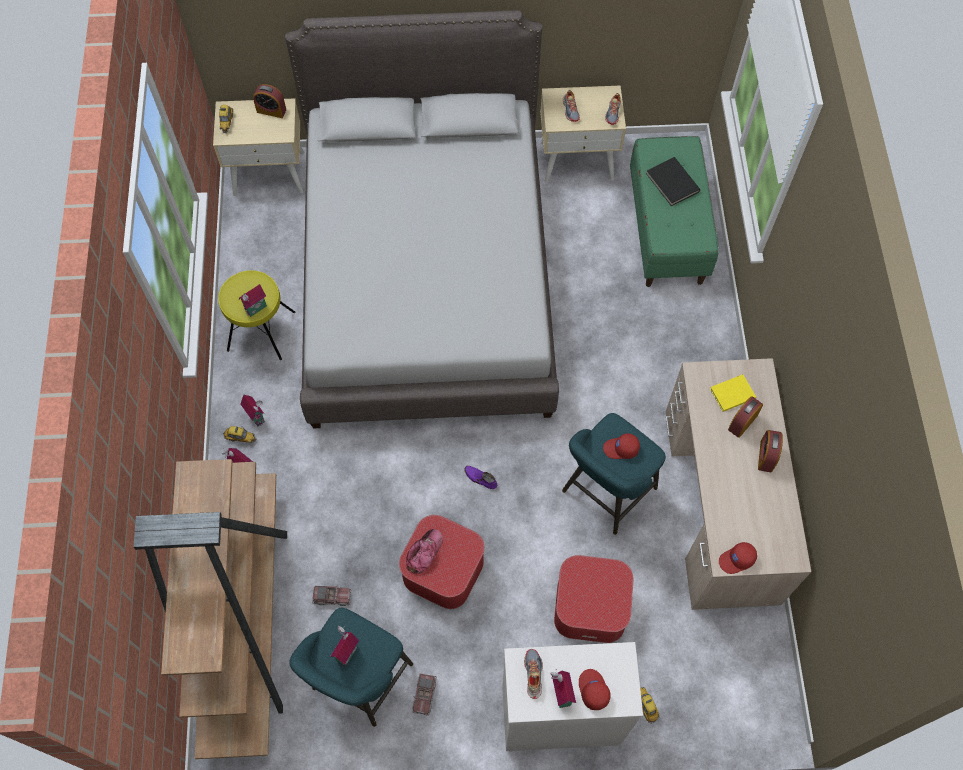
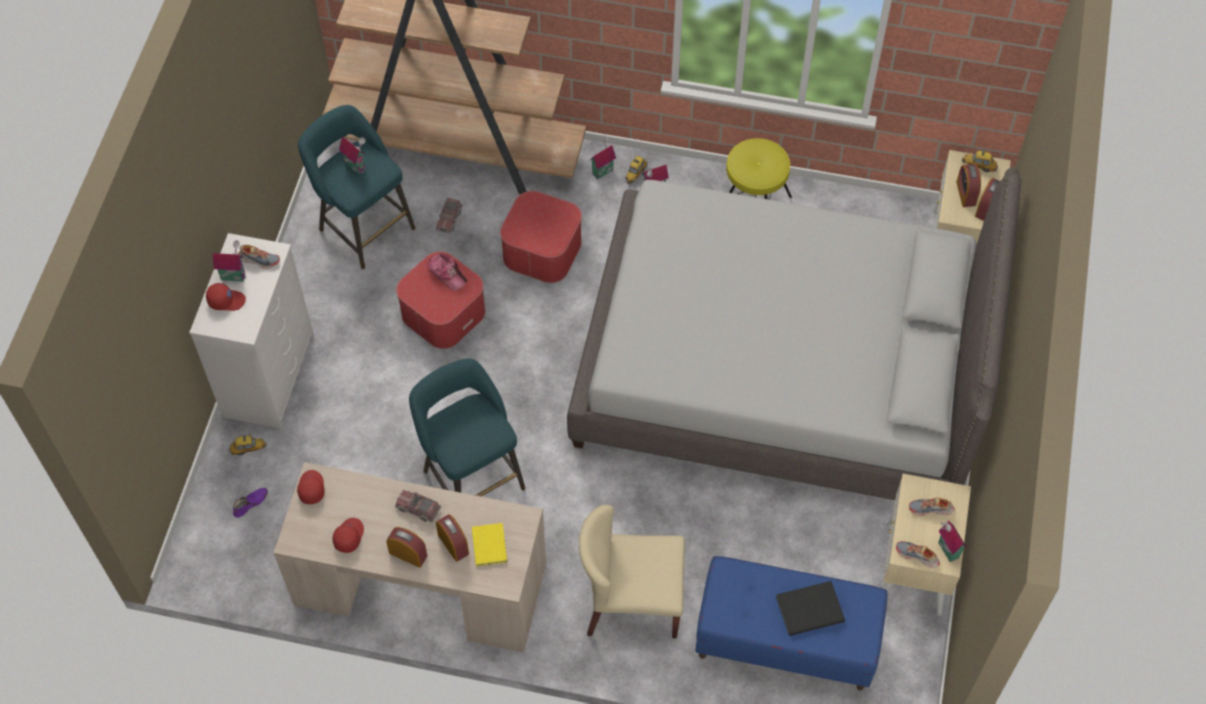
camera: 105 degrees right, 5 degrees down
(256, 309) = (739, 166): toy house -> toy house (946, 550)
(259, 127) = (966, 193): none -> alarm clock
(424, 695) = (331, 273): toy truck -> toy truck (418, 508)
(480, 478) = (526, 365): purple shoe -> purple shoe (250, 503)
(591, 605) = (360, 429): ottoman -> ottoman (542, 250)
(621, 449) = (469, 430): red cap -> red cap (348, 536)
(667, 230) = (785, 641): green bench -> blue bench
(675, 340) = (632, 602): none -> beige chair

